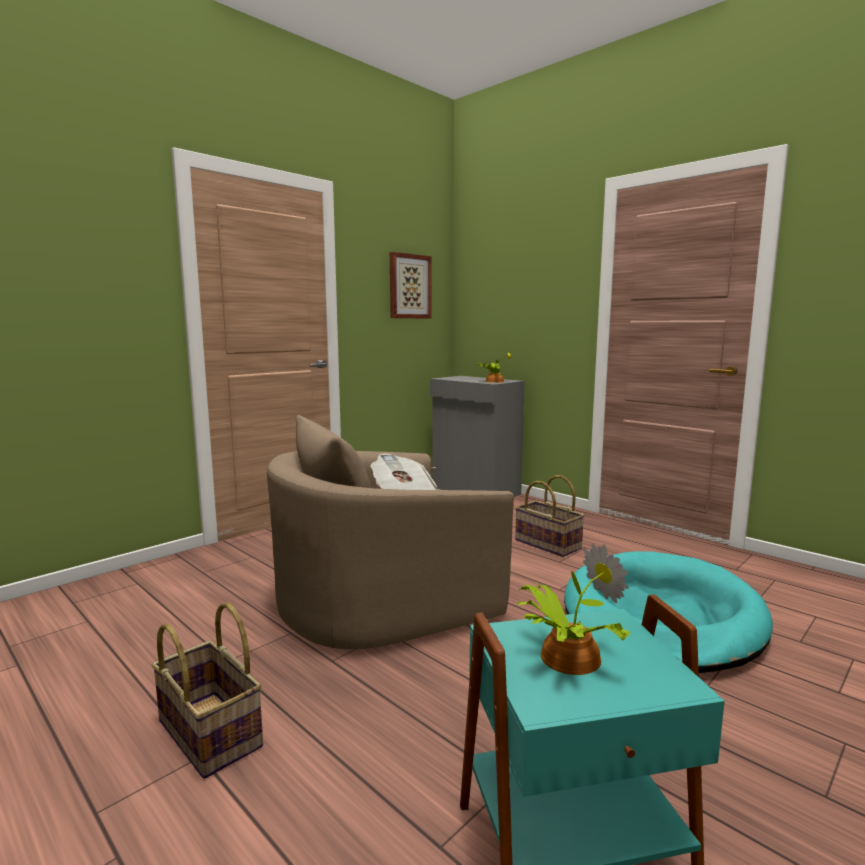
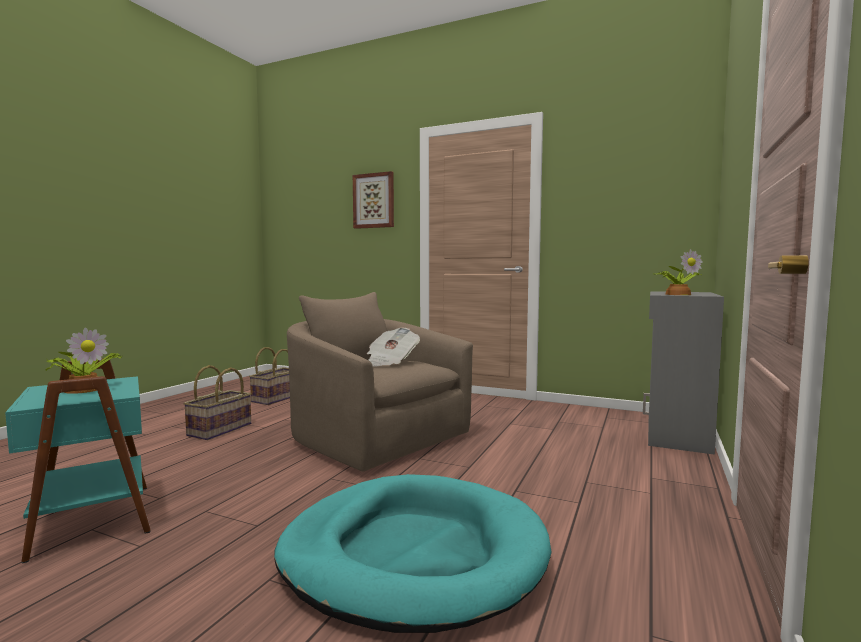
camera: 70 degrees right, 5 degrees down
(409, 286) = (637, 191): picture -> picture (374, 201)
(546, 544) = (558, 481): basket -> basket (276, 398)

